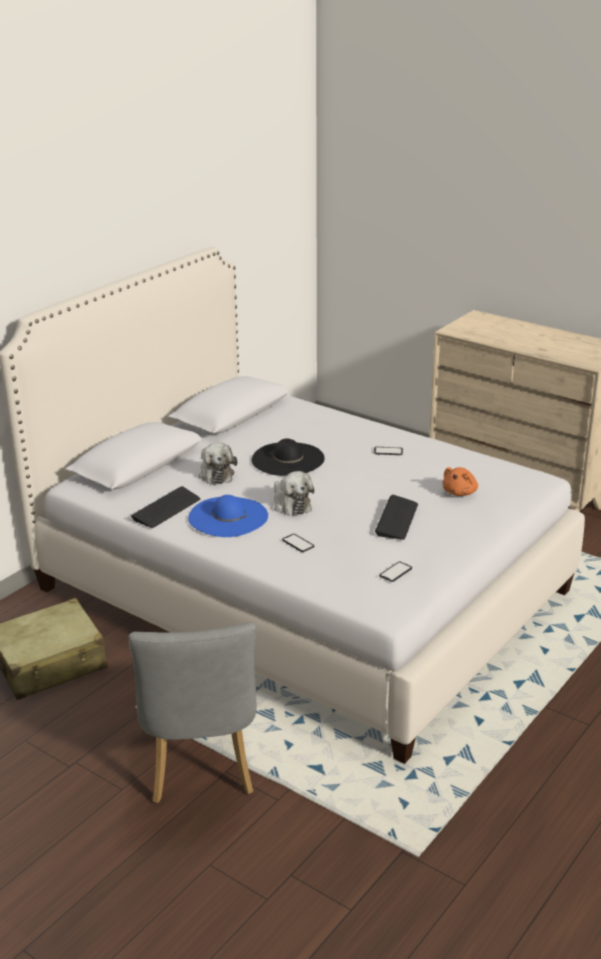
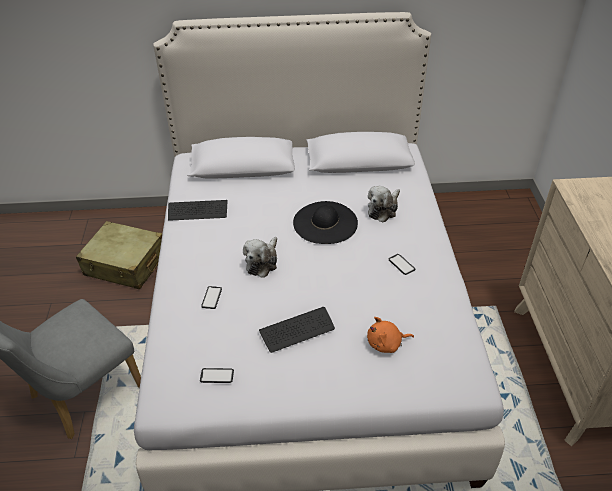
camera: 50 degrees right, 15 degrees up
(216, 474) = (267, 204): plush toy -> plush toy (383, 209)
(228, 517) = (214, 243): blue hat -> none

